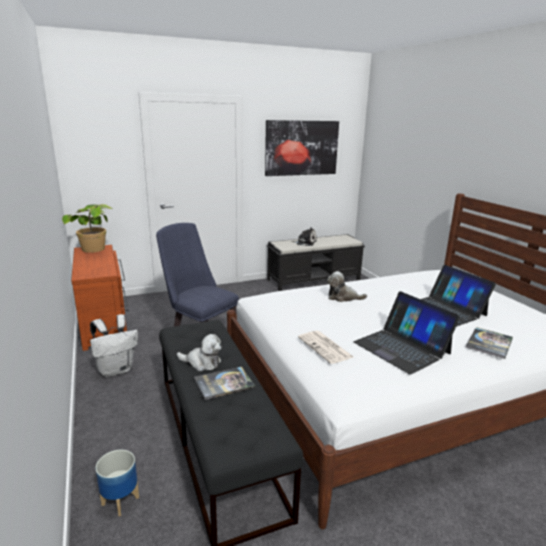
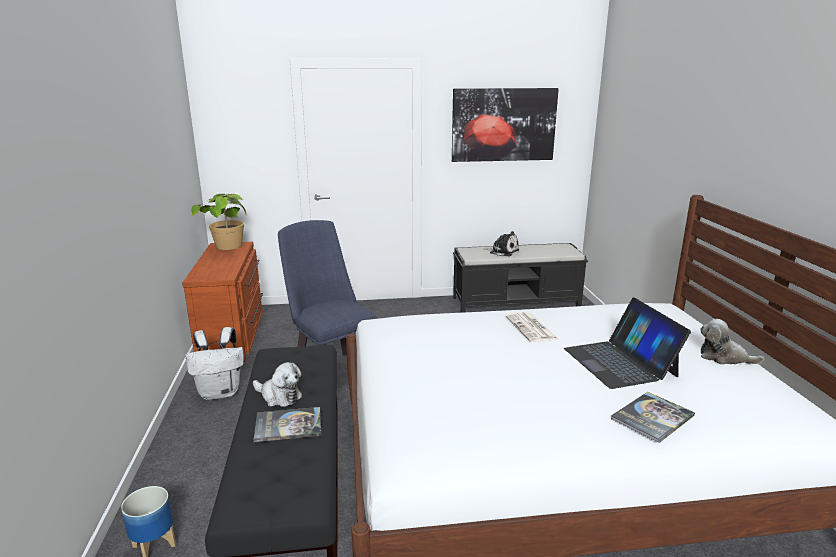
camera: 15 degrees right, 0 degrees up
(326, 347) = (416, 396): newspaper -> newspaper (531, 328)
(343, 297) = (486, 331): plush toy -> plush toy (724, 357)
(402, 347) = (517, 408): laptop -> none

